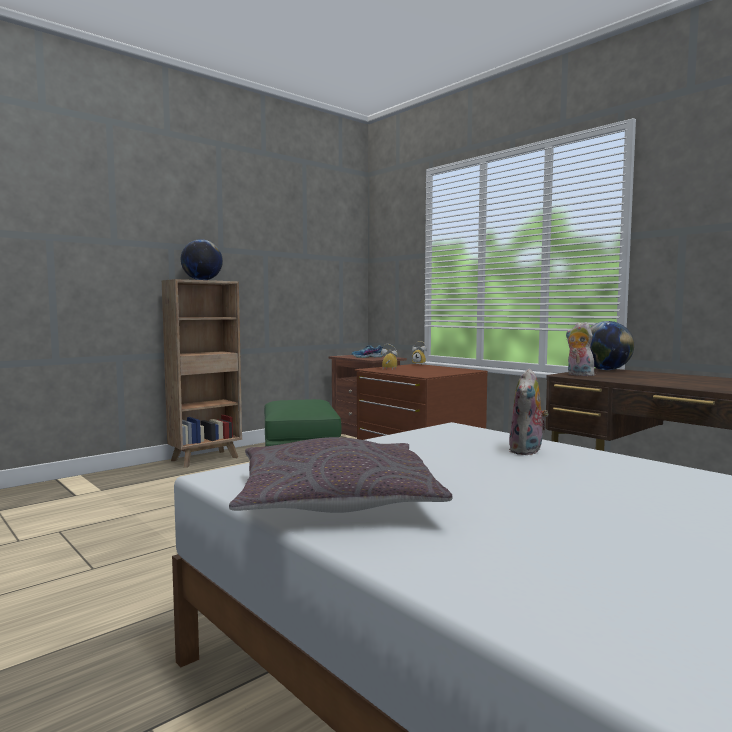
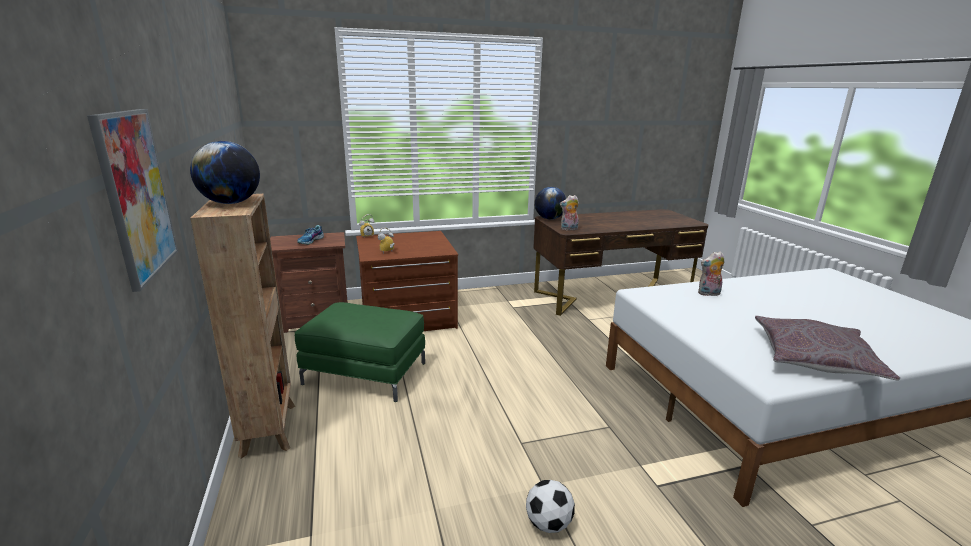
camera: 65 degrees left, 15 degrees up
(105, 253) = (136, 195): none -> picture
(123, 553) = (548, 523): none -> football
(527, 451) = (709, 294): plush toy -> plush toy turned 120 degrees clockwise

